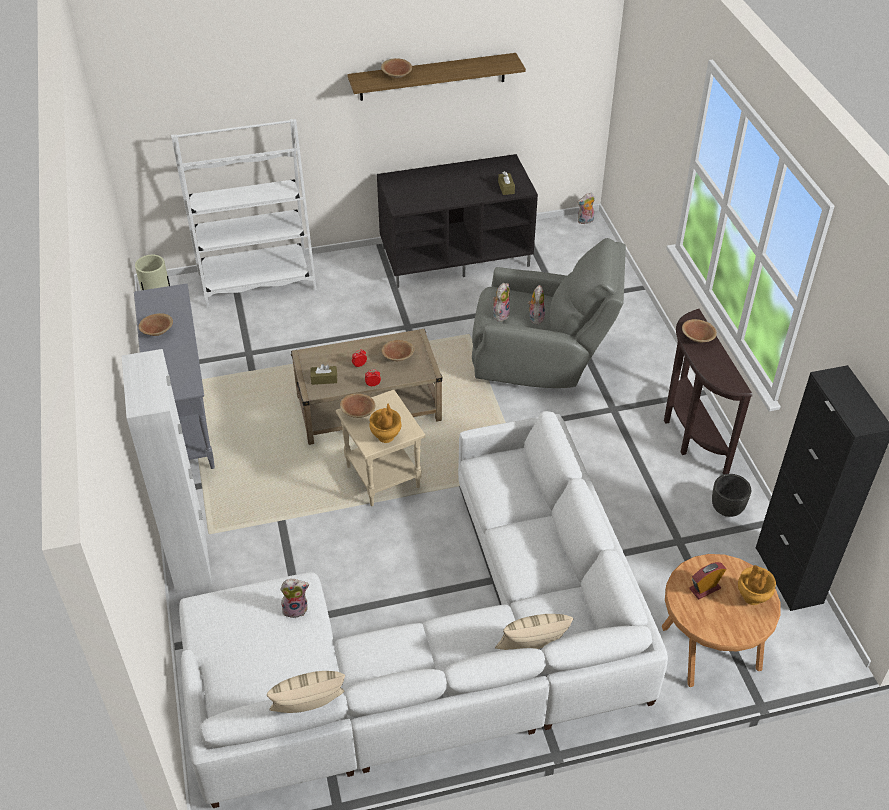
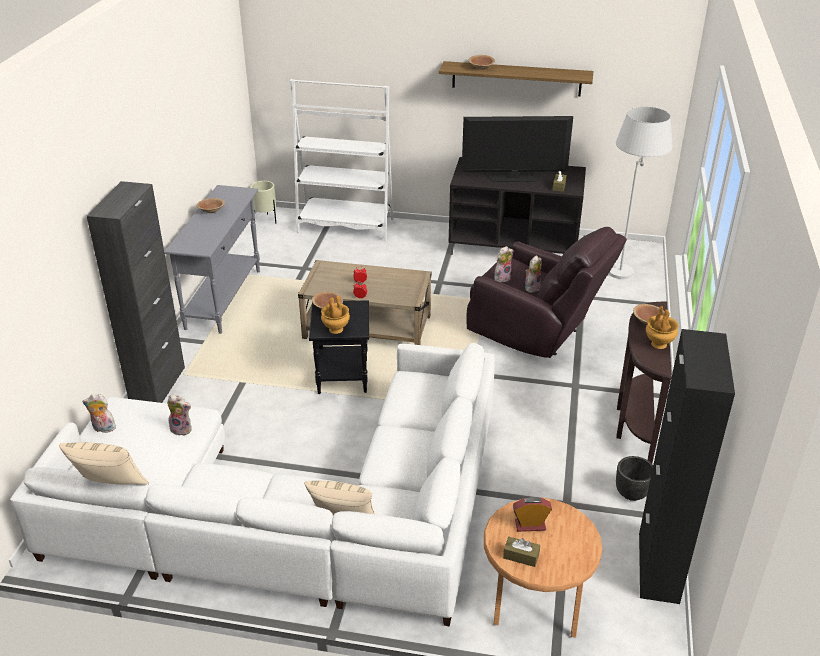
camera: 25 degrees right, 10 degrees down
(190, 558) = (158, 386): white cabinet -> black cabinet
(324, 379) = (325, 284): brown tissue box -> brown tissue box (521, 556)
(384, 477) = (344, 377): beige side table -> black side table
(398, 356) = (395, 284): brown bowl -> none
(452, 188) = (513, 177): none -> television
(542, 359) = (536, 332): grey armchair -> brown armchair
(579, 250) = (624, 266): none -> white floor lamp
(585, 221) = (644, 247): plush toy -> plush toy (103, 429)
(751, 597) = (571, 548): brown vase -> brown vase (658, 344)

